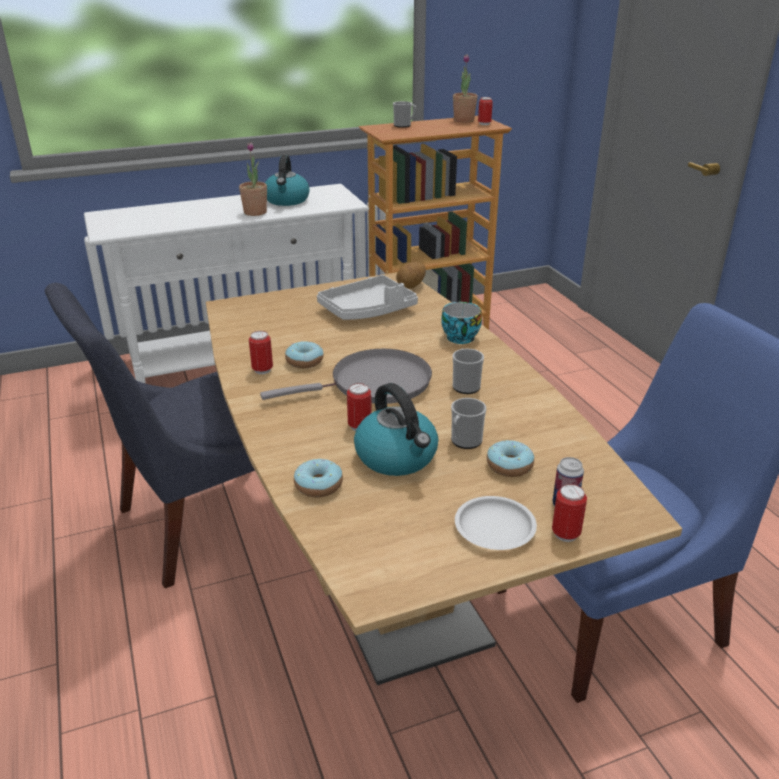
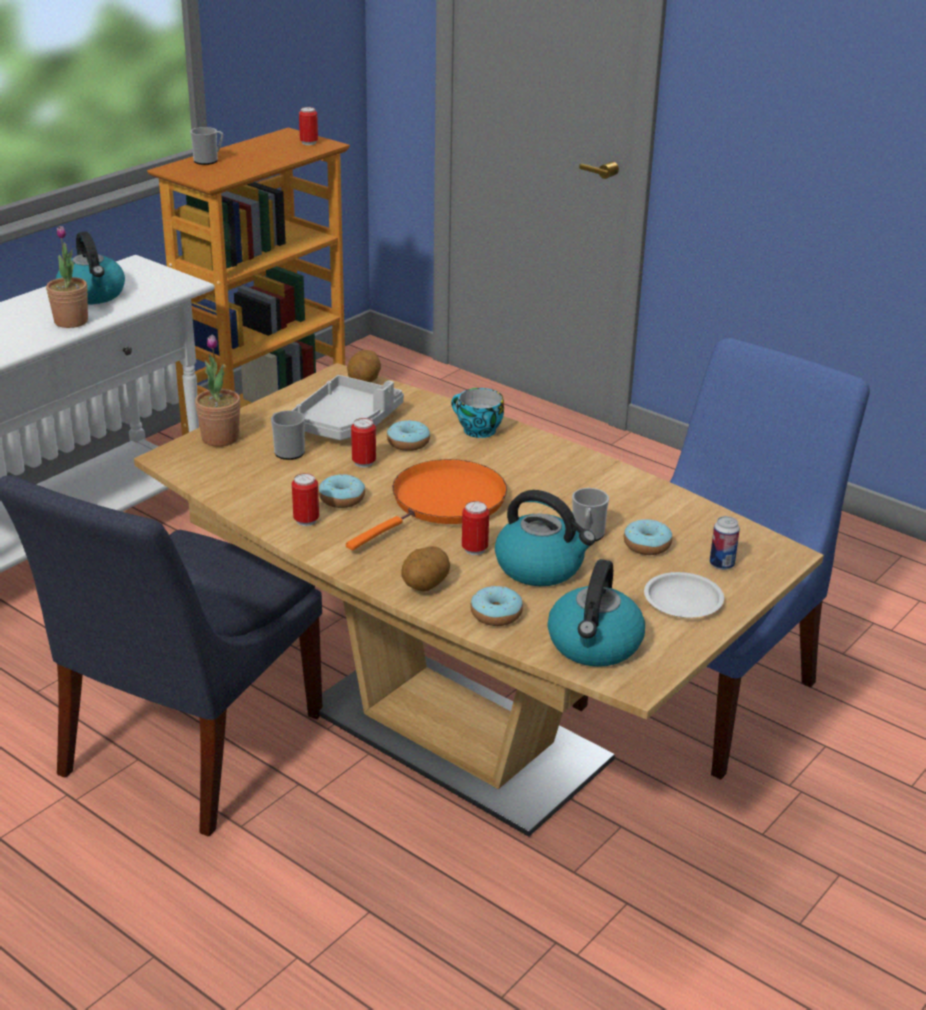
camera: 30 degrees left, 0 degrees up
(290, 443) = (425, 585): none -> potato
(372, 542) = (594, 645): none -> kettle
(374, 384) = (443, 503): grey frying pan -> orange frying pan
(396, 334) = (408, 443): none -> donut
(464, 120) = (276, 140): potted plant -> potted plant (220, 438)
(465, 385) = (534, 480): mug -> mug (287, 451)
(565, 534) = (742, 587): can -> can (364, 463)

